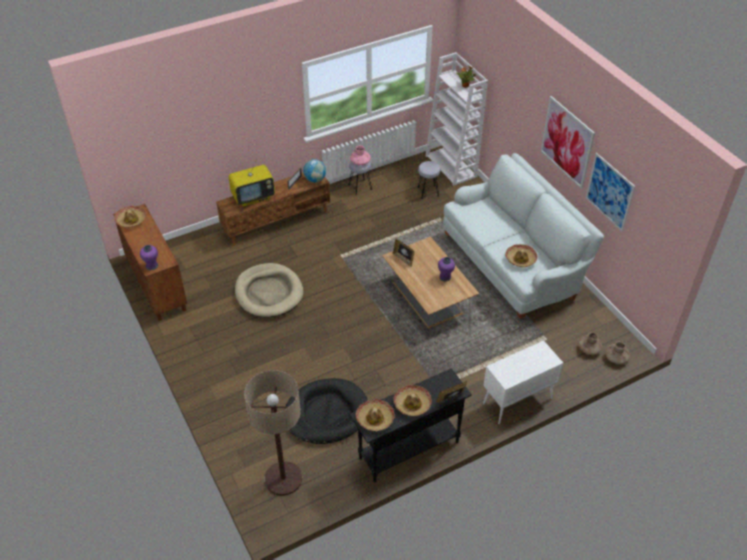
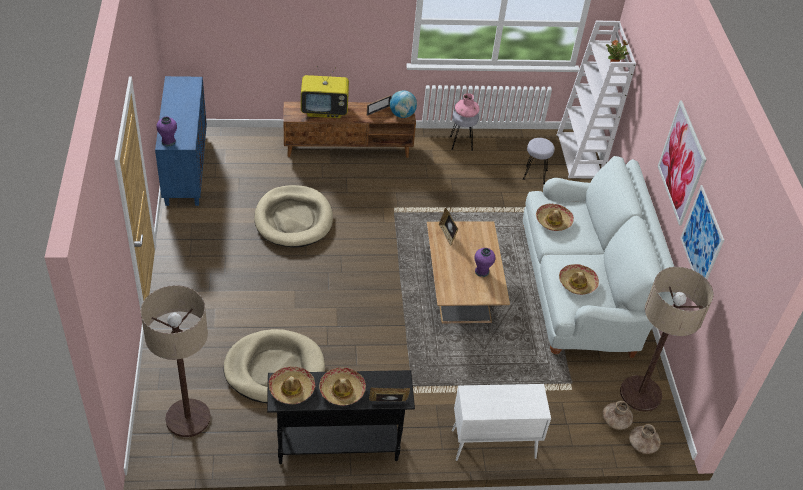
camera: 20 degrees right, 0 degrees up
(131, 220) = (178, 88): hat -> hat (553, 221)
(156, 285) = (185, 168): brown cabinet -> blue cabinet
(326, 413) = (274, 369): black dog bed -> beige dog bed
(594, 323) = (640, 394): none -> floor lamp

